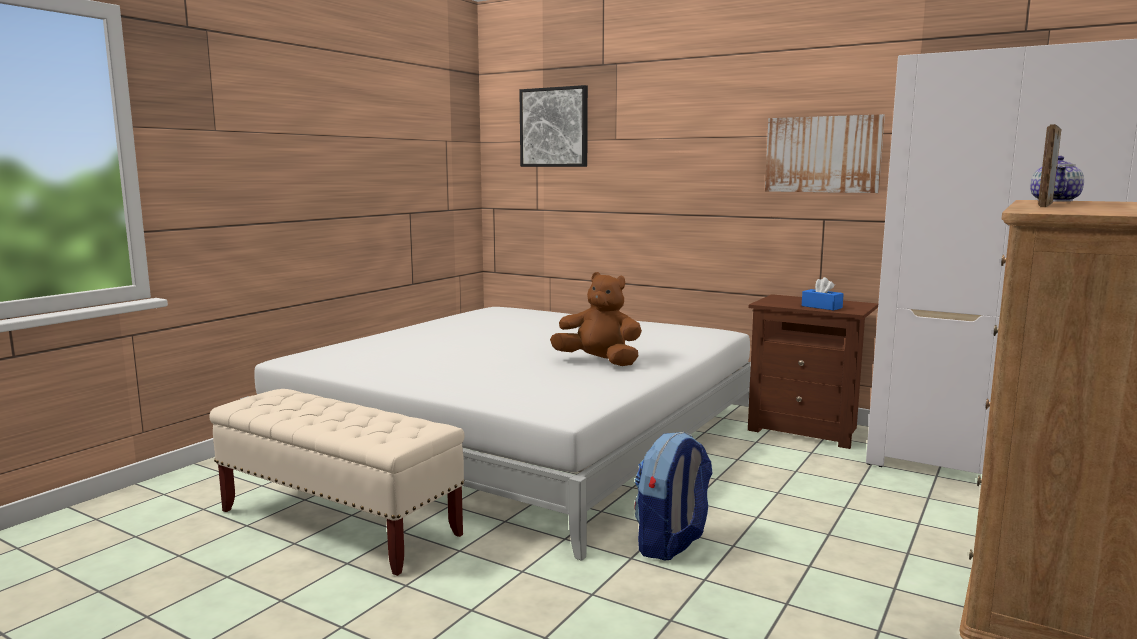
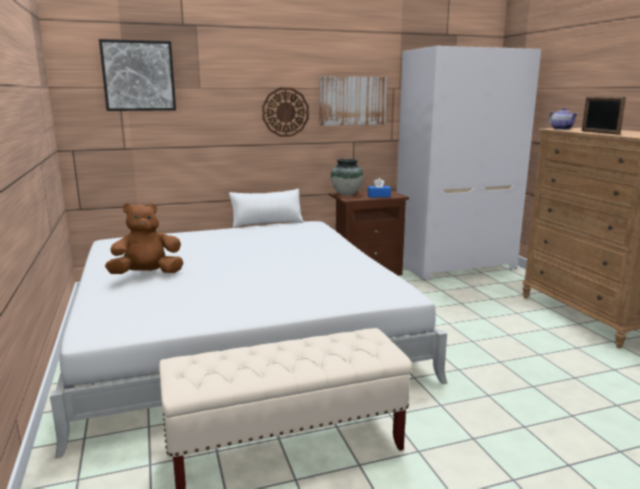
camera: 50 degrees left, 5 degrees up
(599, 362) = (314, 259): brown plush toy -> brown plush toy (147, 274)
(670, 322) = (267, 223): none -> white pillow
(672, 544) = (455, 353): backpack -> none
(717, 171) = (285, 112): none -> wall clock
(787, 298) = (347, 194): none -> vase

